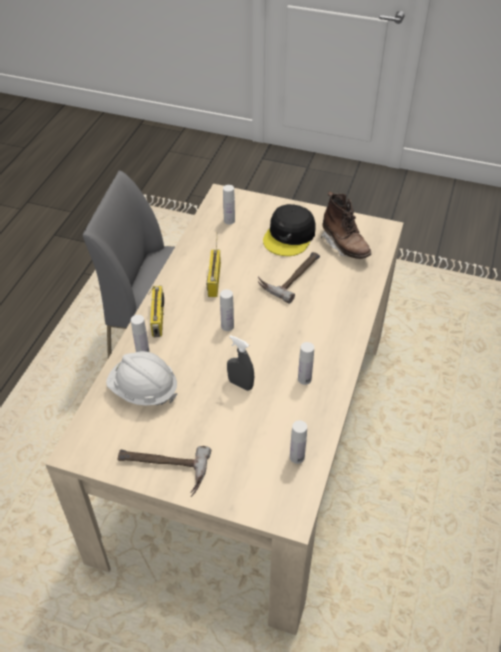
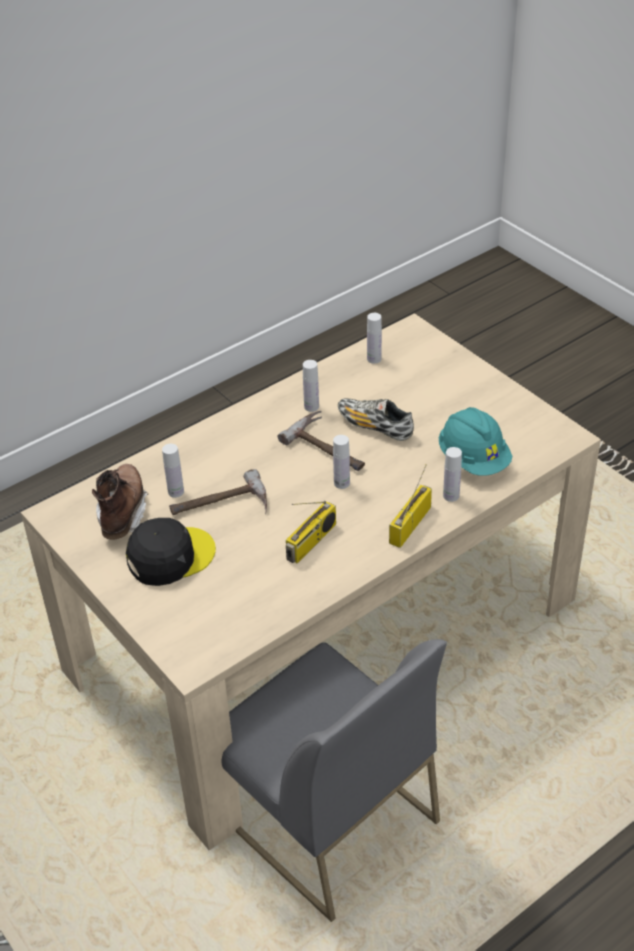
camera: 145 degrees left, 5 degrees down
(143, 390) = (473, 459): white hard hat -> turquoise hard hat
(162, 470) = (495, 393): hammer -> hammer (330, 446)
(229, 220) = (221, 615): white bottle -> white bottle (176, 492)
(240, 384) = (374, 427): grey spray bottle -> shoe

